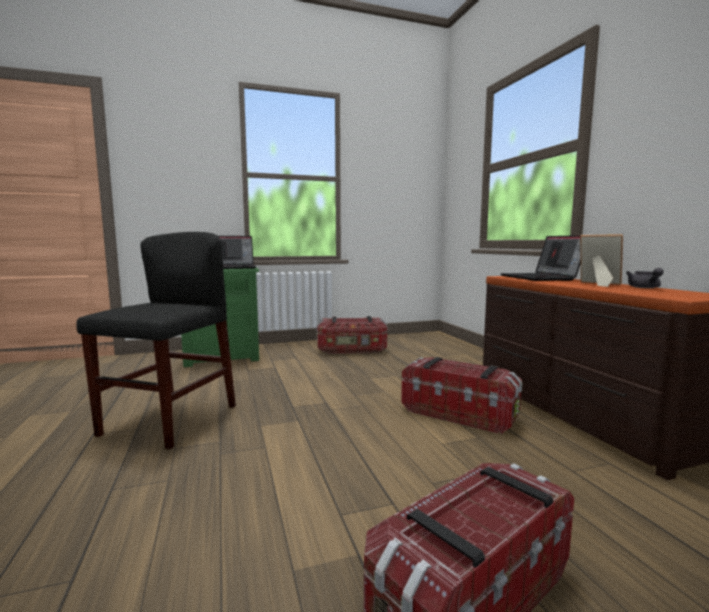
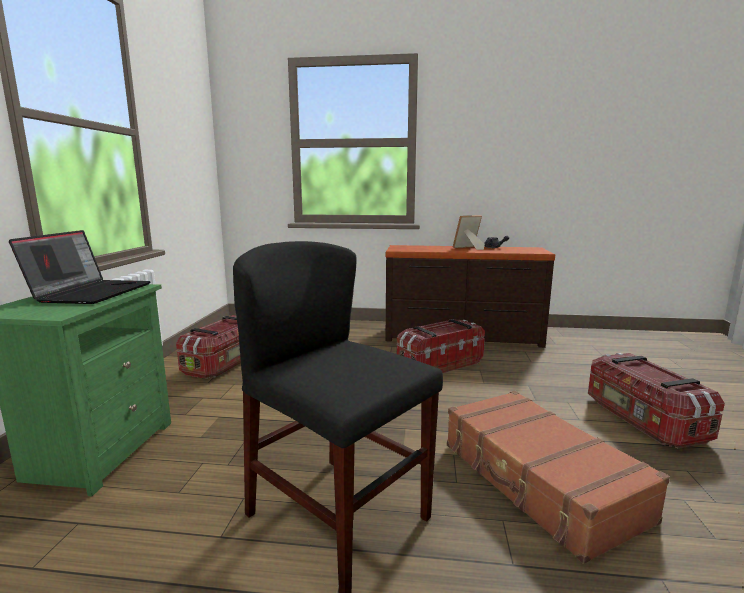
camera: 65 degrees left, 5 degrees up
(233, 495) = (539, 481): none -> brown suitcase
(541, 278) = (420, 248): laptop -> none

